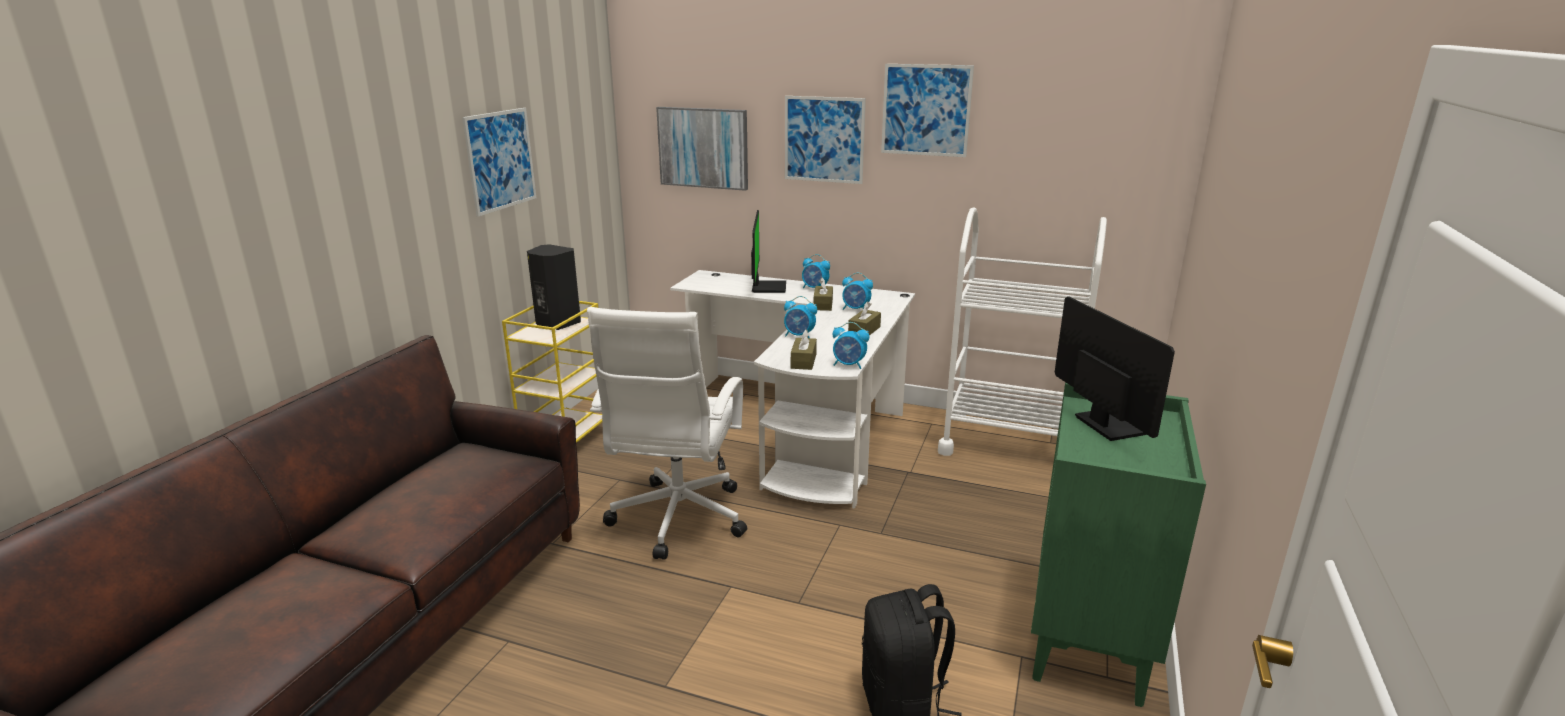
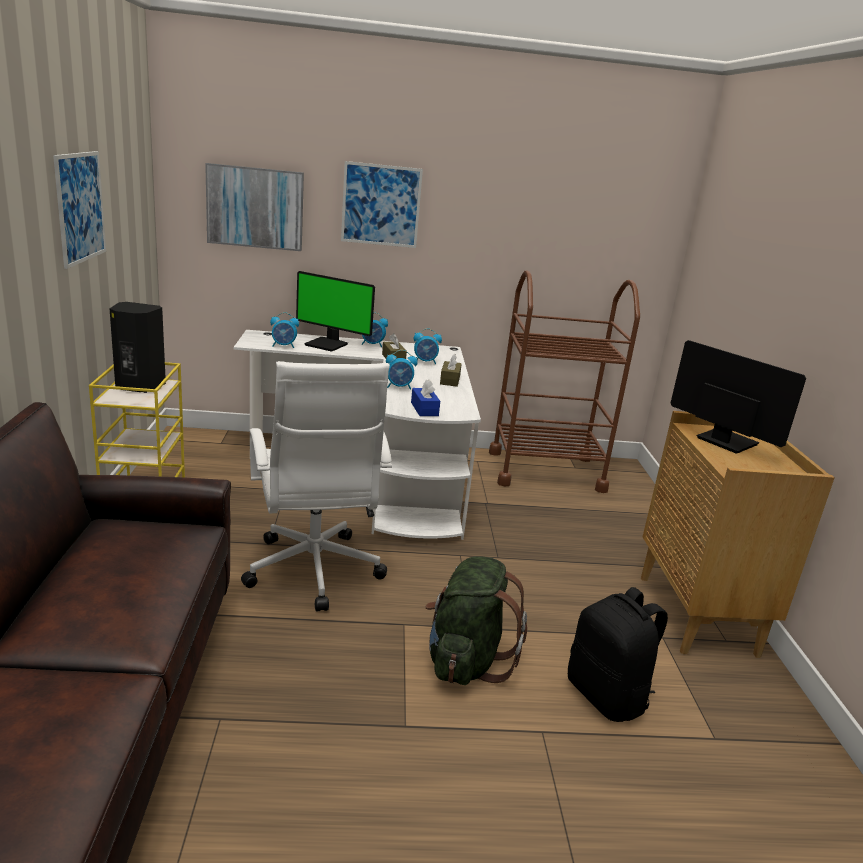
camera: 25 degrees left, 0 degrees up
(767, 287) = (328, 344): monitor -> monitor turned 135 degrees clockwise
(769, 636) = (466, 661): none -> green backpack
(803, 361) = (424, 409): brown tissue box -> blue tissue box
(849, 365) = (465, 410): alarm clock -> alarm clock (284, 346)
(926, 110) = (477, 183): picture -> none
(1008, 443) = (545, 471): white cart -> brown cart
(1088, 639) = (697, 615): green cabinet -> brown cabinet

